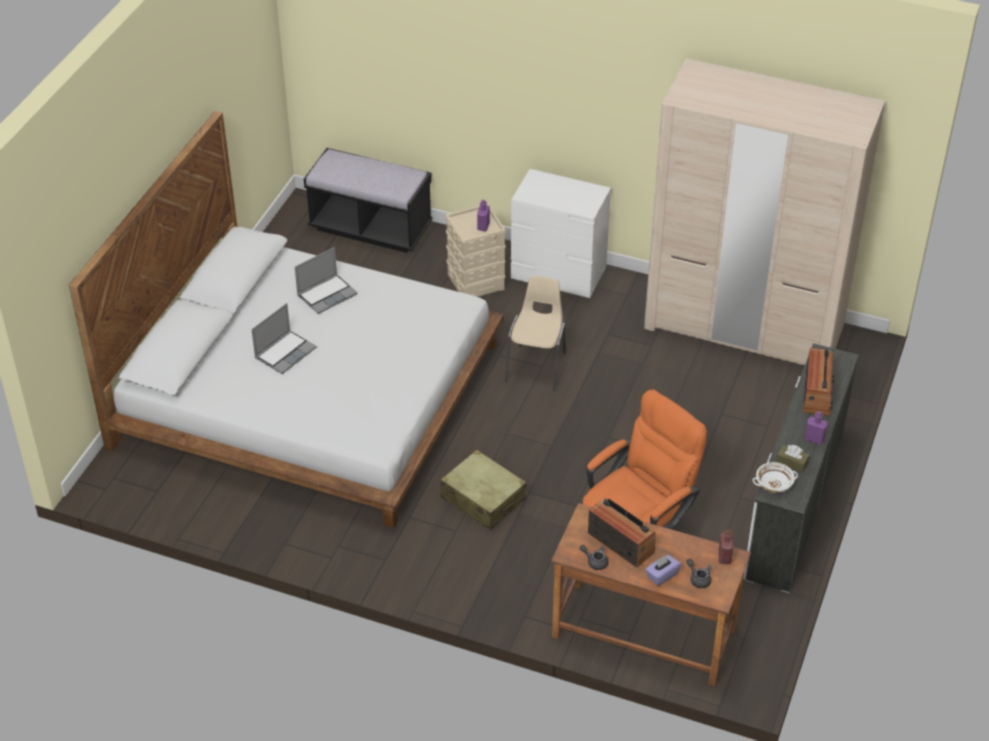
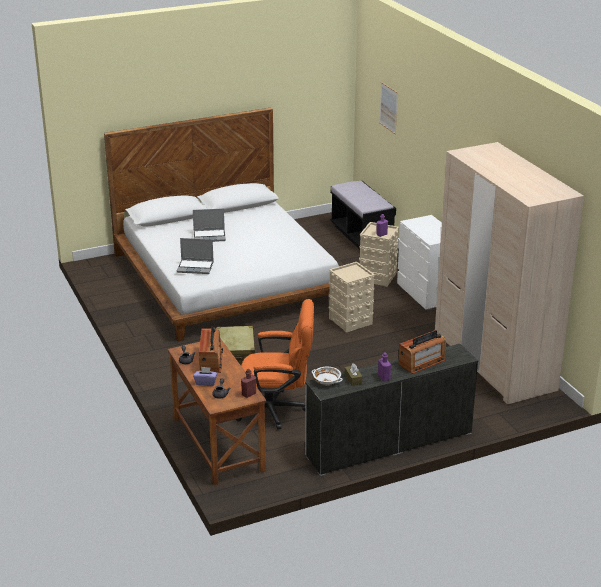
camera: 45 degrees right, 15 degrees down
(327, 294) = (265, 226): laptop -> laptop (196, 267)
(386, 39) = (388, 108): none -> picture
(537, 366) = (351, 321): beige chair -> beige storage box

